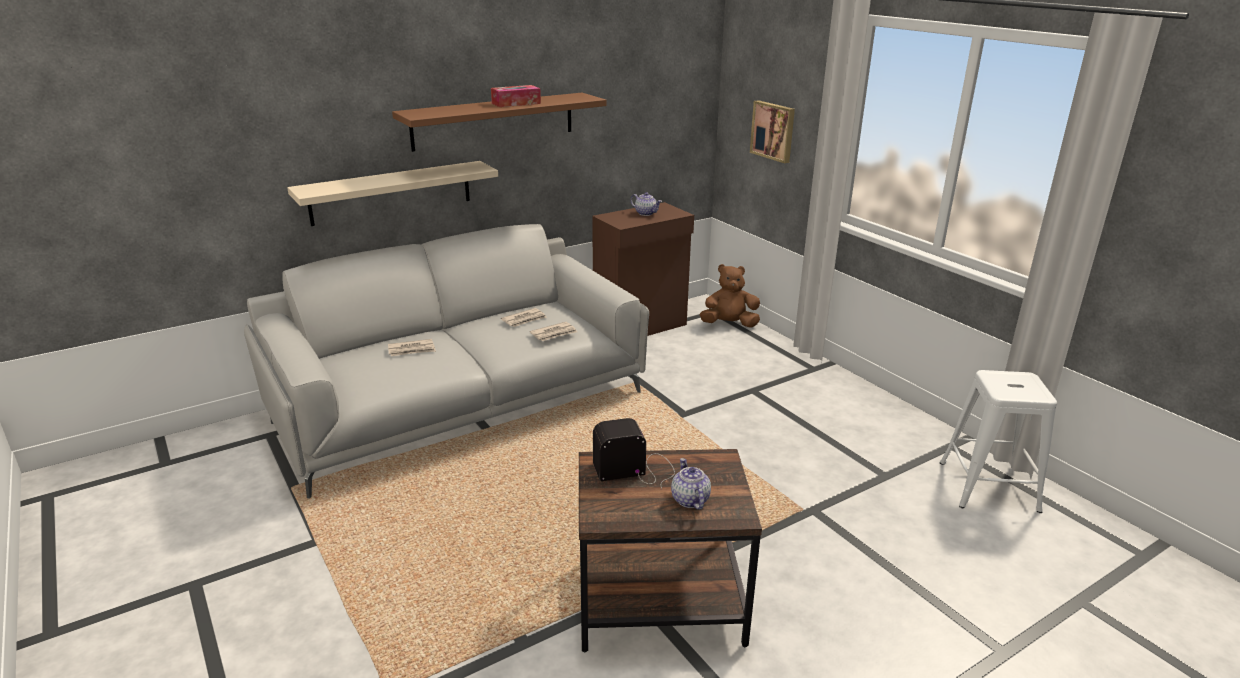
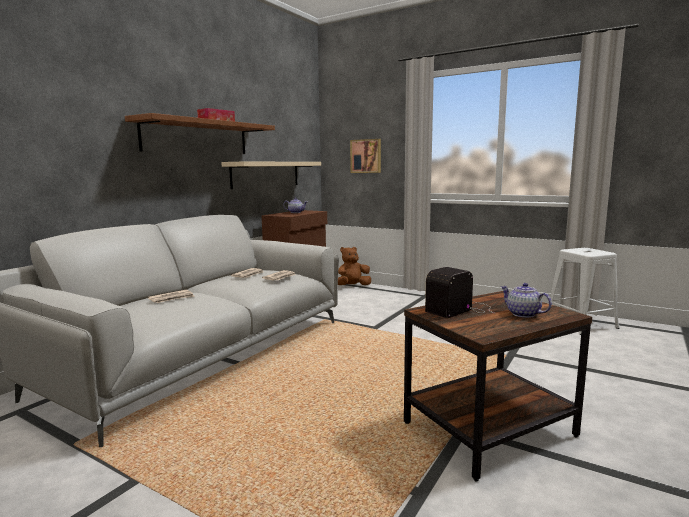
camera: 25 degrees left, 15 degrees down
(391, 193) = (123, 184): beige shelf -> beige shelf (266, 174)

